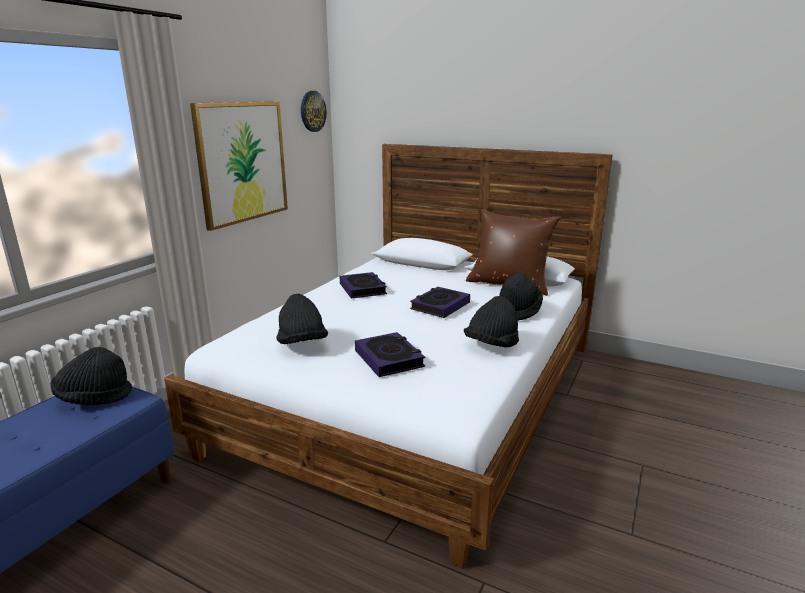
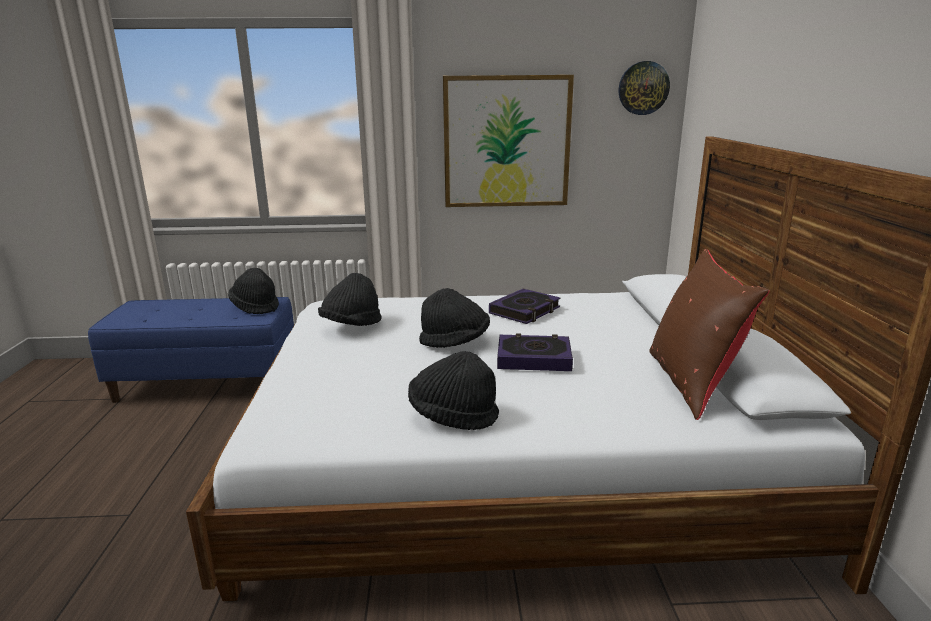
camera: 60 degrees right, 0 degrees up
(389, 359) = (358, 370): book -> none
(518, 311) = (592, 411): black hat -> black hat (455, 341)

